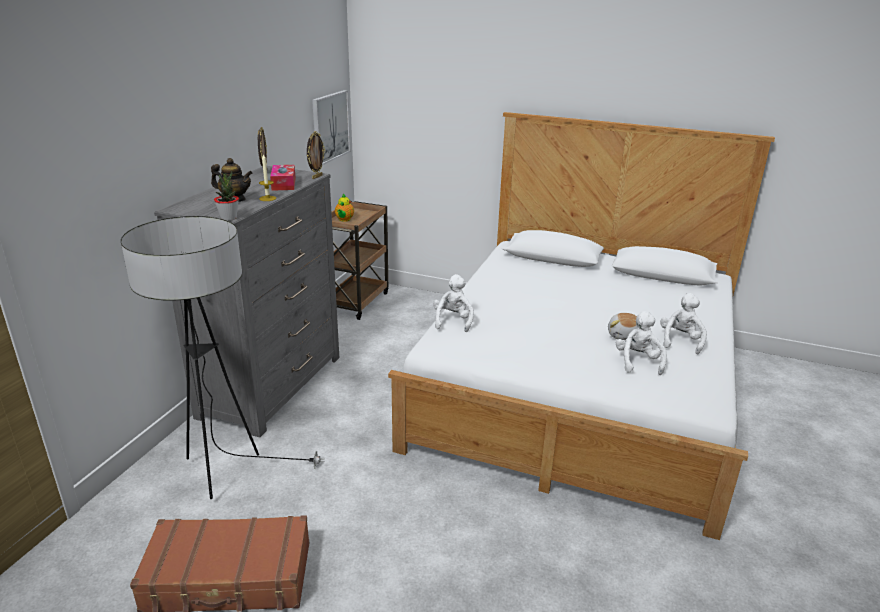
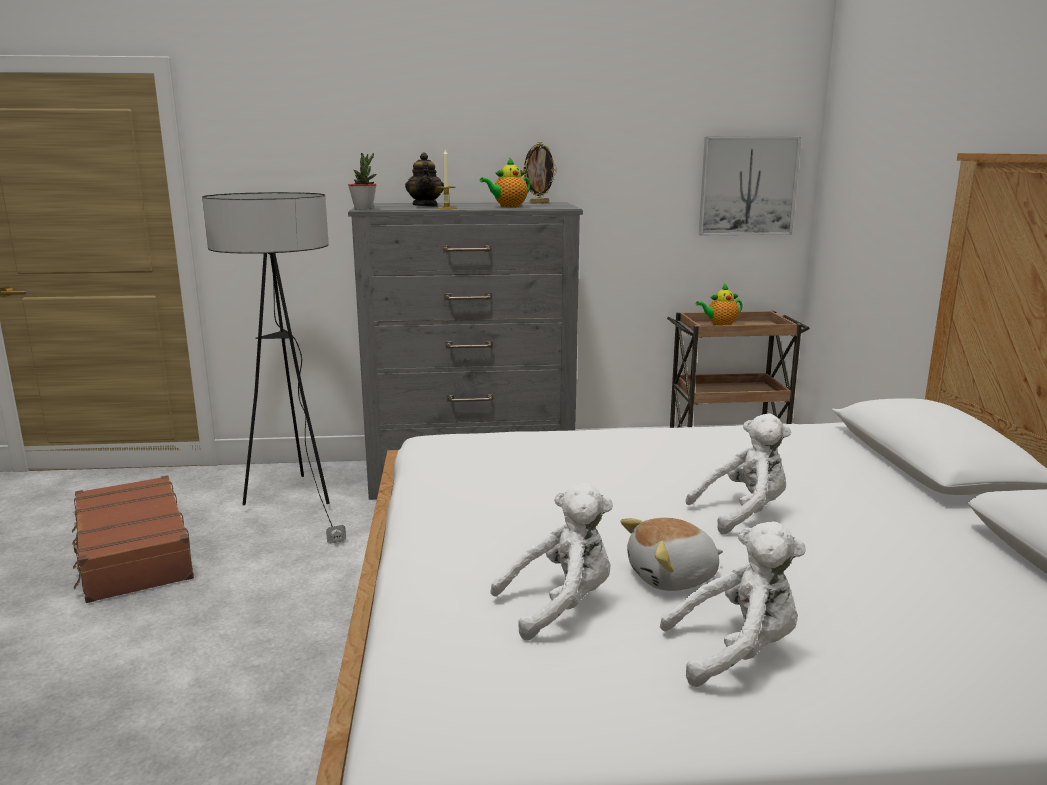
camera: 65 degrees right, 10 degrees down
(283, 184) = (508, 206): tissue box -> teapot
(316, 177) = (557, 208): picture frame -> none
(453, 321) = (531, 436): white plush toy -> white plush toy (743, 513)

